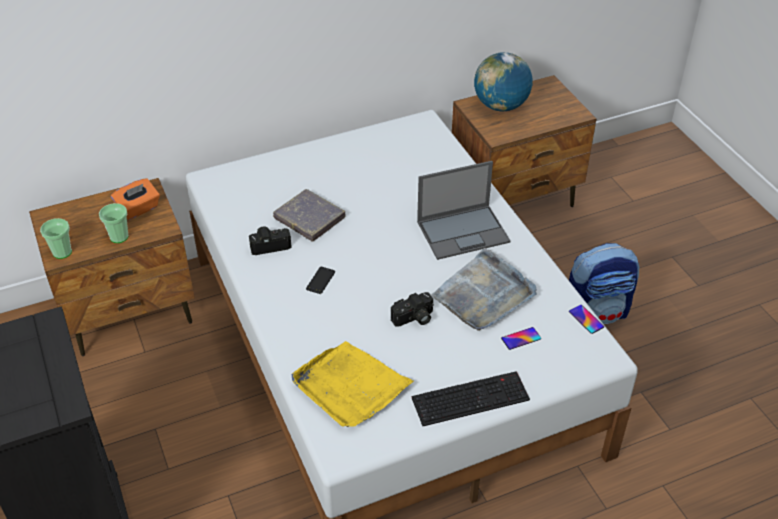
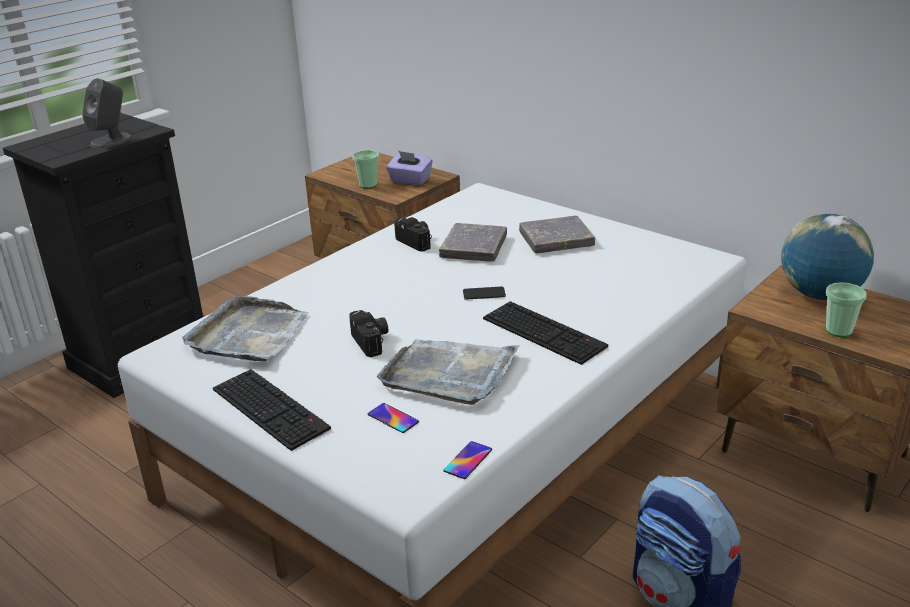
camera: 65 degrees right, 15 degrees down
(48, 358) = (112, 141): none -> grey speaker
(62, 252) = (331, 173): cup -> cup (838, 330)
(138, 209) = (410, 180): orange tissue box -> purple tissue box
(320, 280) = (388, 278): phone -> phone (484, 294)
(334, 174) = (556, 239): none -> grey book
(350, 387) = (248, 334): yellow tray -> grey tray
(414, 319) = (372, 341): camera -> camera turned 150 degrees counterclockwise
(464, 231) = (546, 332): laptop -> keyboard

